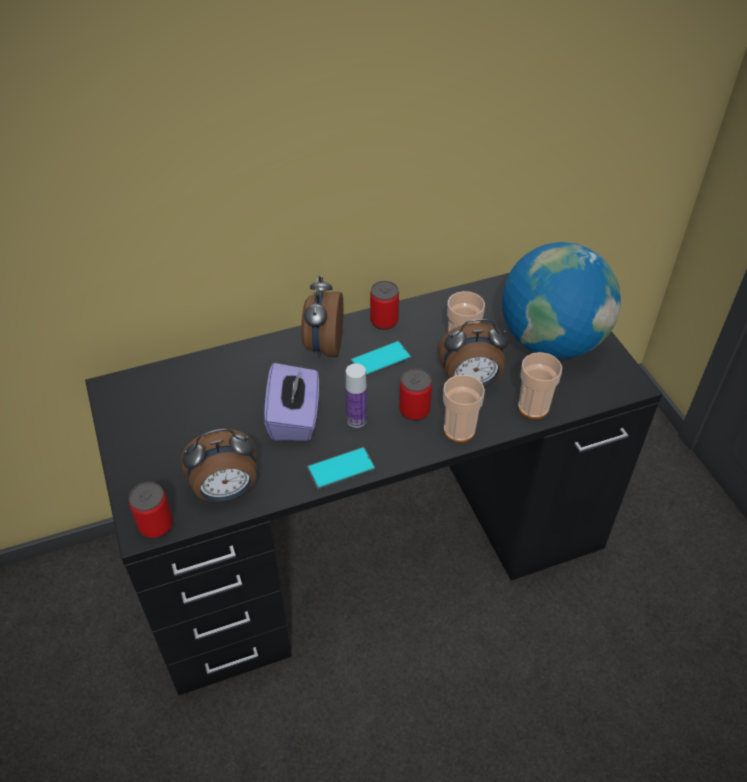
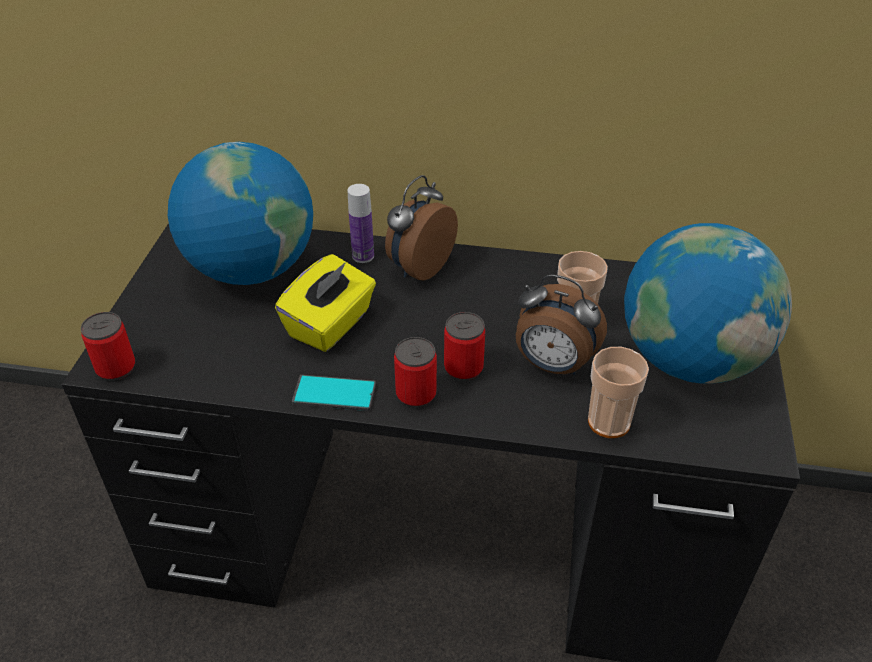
camera: 30 degrees right, 5 degrees down
(194, 400) = (251, 269): none -> globe
(226, 491) = (205, 366): alarm clock -> none
(294, 418) = (330, 324): purple tissue box -> yellow tissue box
(356, 420) = (392, 352): bottle -> bottle (363, 256)
(380, 360) = (468, 303): phone -> none
(384, 321) = (504, 266): can -> can (416, 394)
(459, 430) = (498, 409): cup -> none

